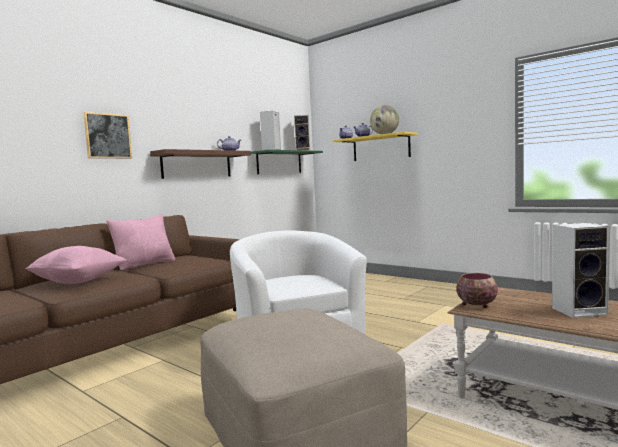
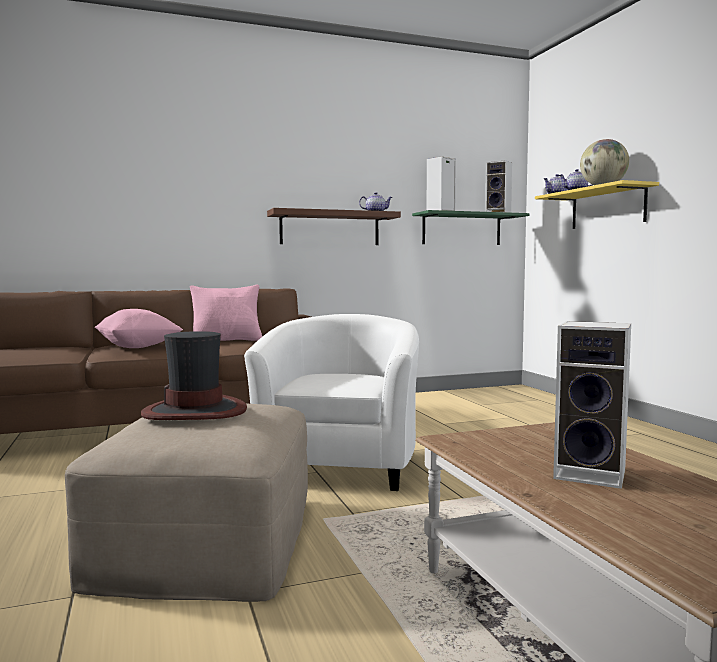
camera: 30 degrees right, 0 degrees up
(108, 136) = (216, 193): picture -> none
(280, 325) = (195, 411): none -> hat
(476, 305) = (466, 438): bowl -> none

